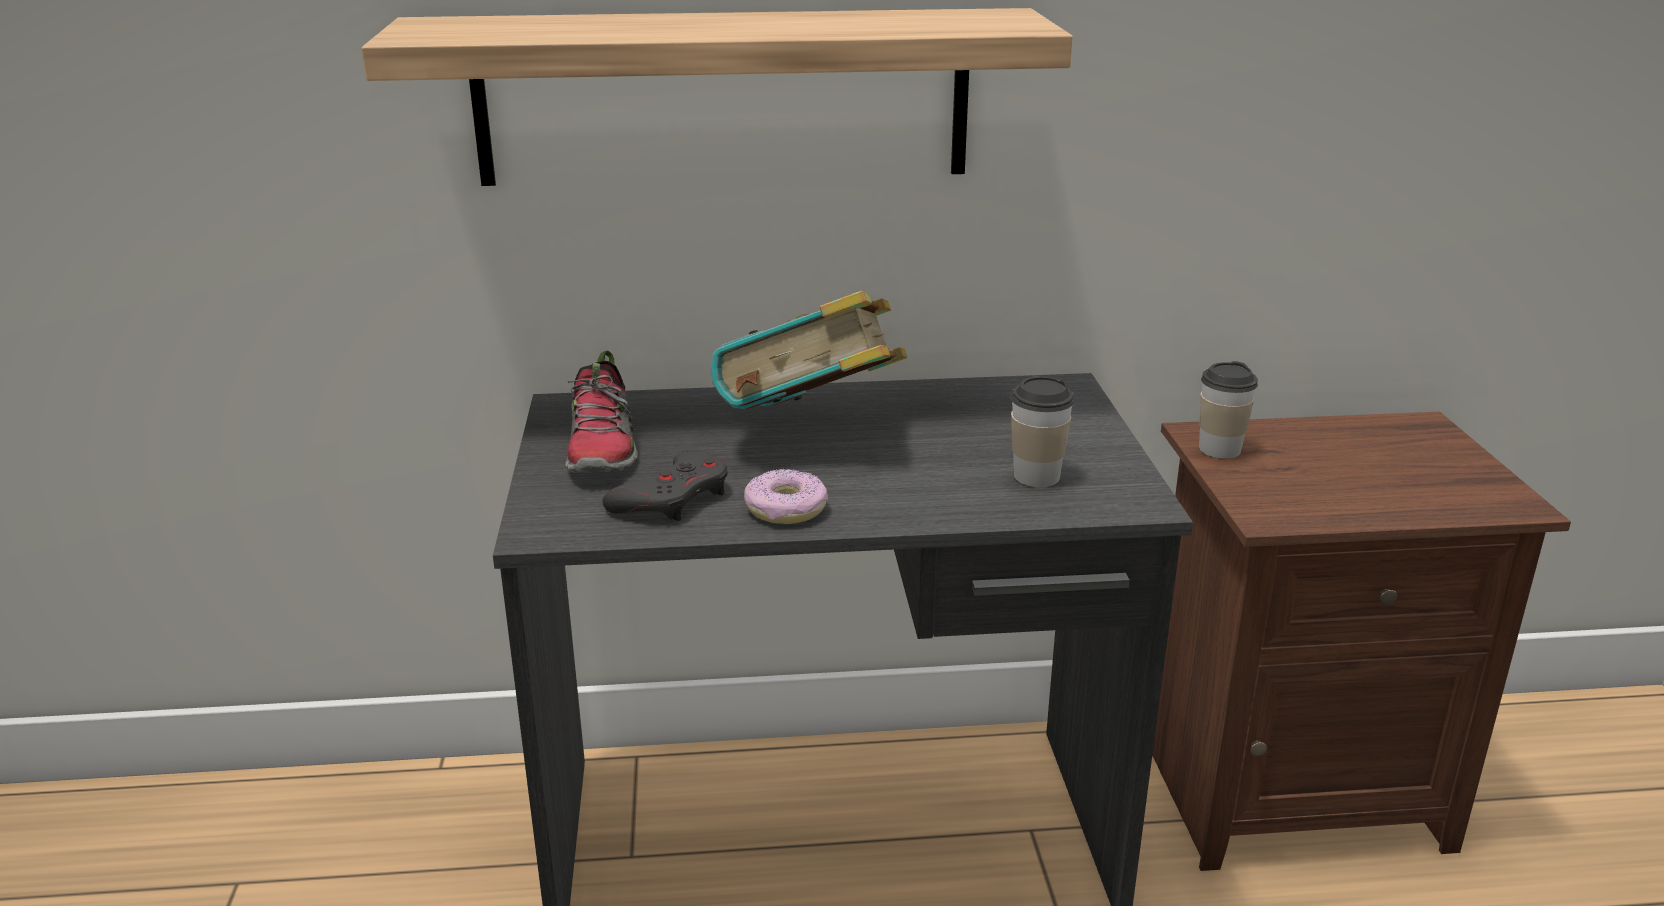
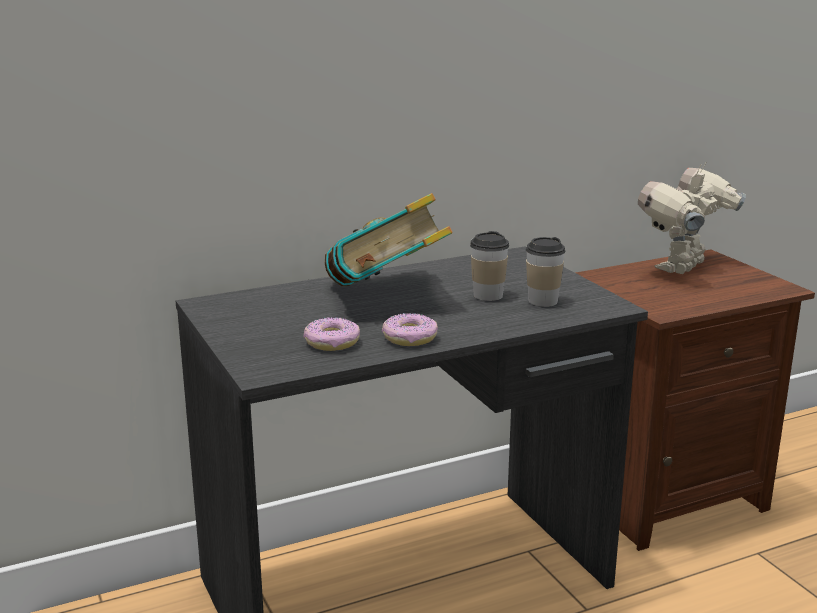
camera: 20 degrees left, 5 degrees down
(603, 449) = (258, 323): shoe -> none
(673, 498) = (332, 342): grey game controller -> donut
(723, 97) = (298, 82): shelf -> none
(1219, 449) = (610, 283): cup -> cup (488, 295)
(1364, 440) = (684, 268): none -> toy robot

